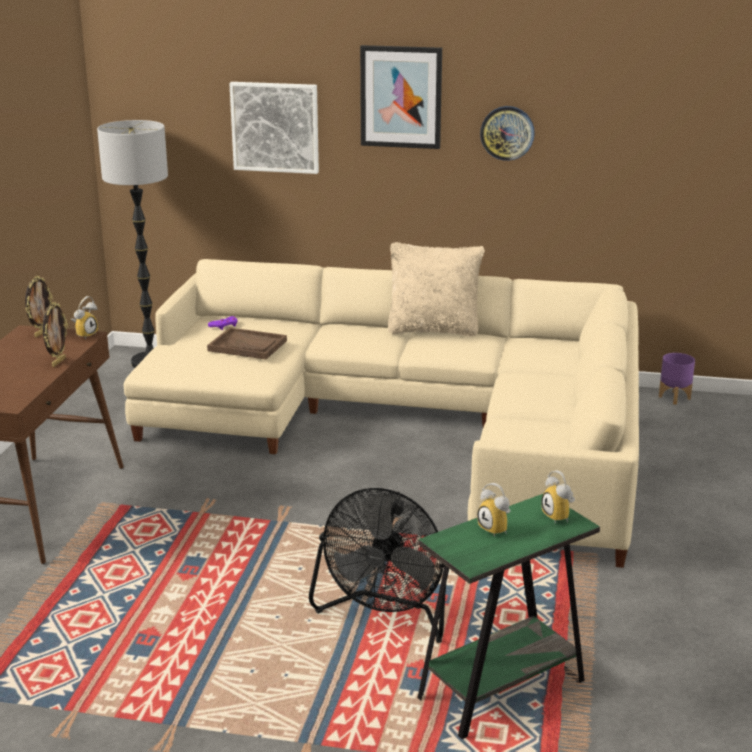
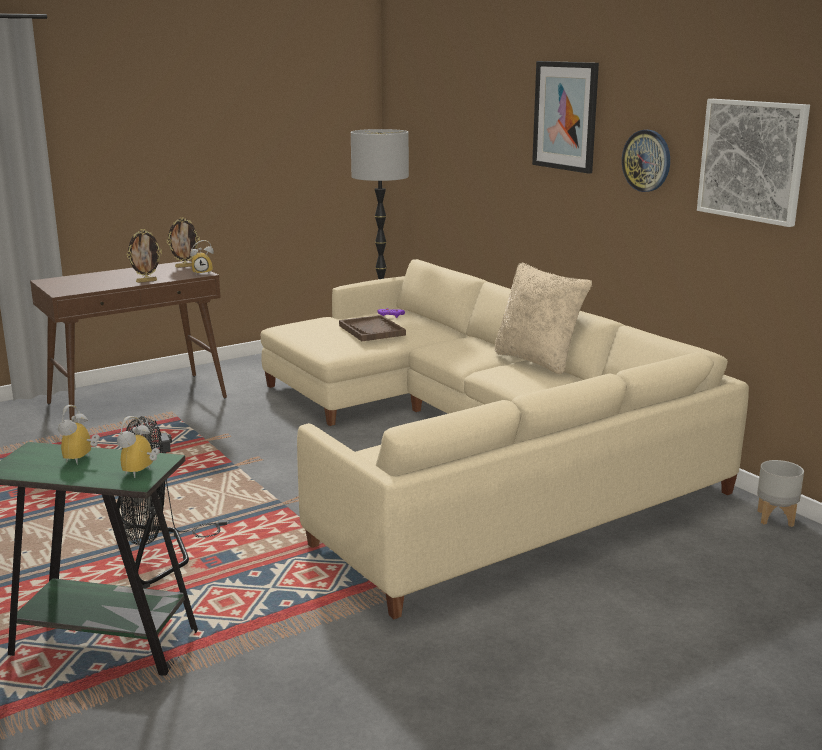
camera: 45 degrees right, 5 degrees down
(275, 127) = (480, 142): picture -> picture (752, 160)
(674, 397) = (776, 518): purple planter -> grey planter

